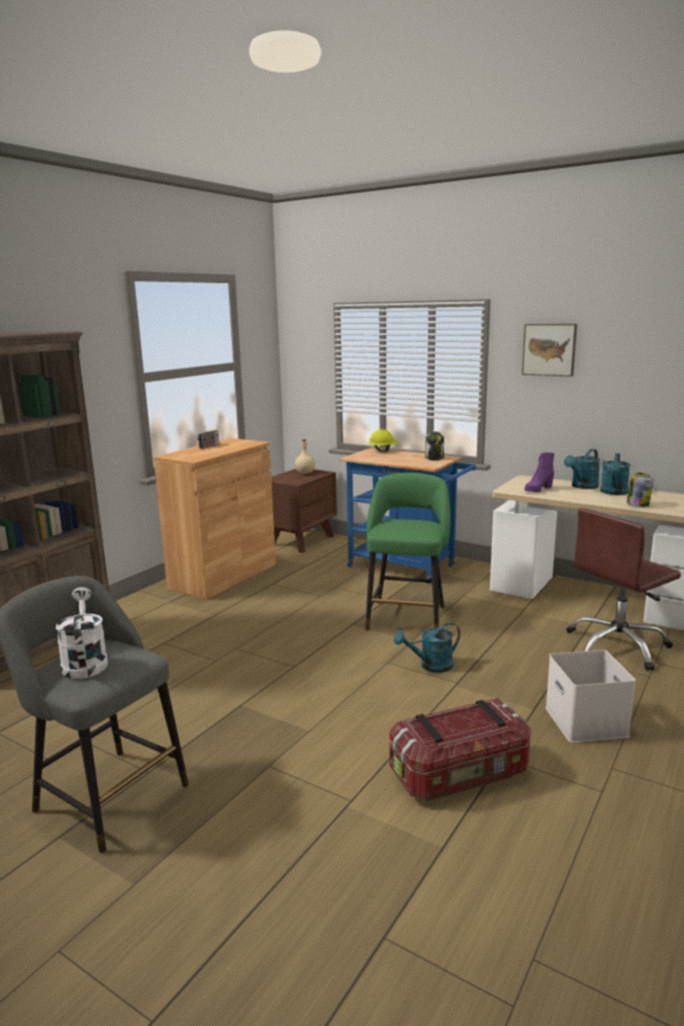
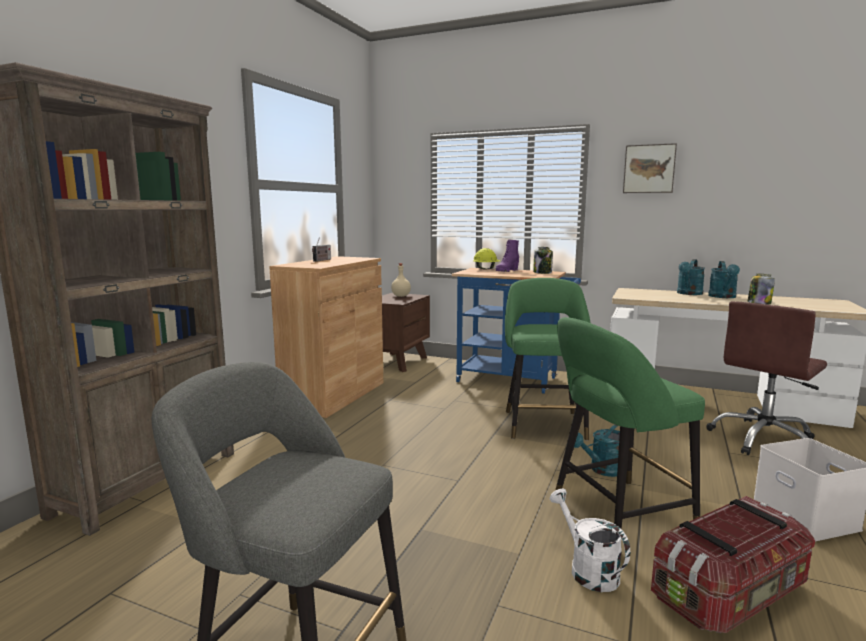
camera: 10 degrees left, 5 degrees down
(85, 662) = (281, 479): white watering can -> white watering can (587, 569)
(412, 707) = (615, 516): none -> green stool
(538, 490) = (652, 296): purple boot -> purple boot (506, 271)

